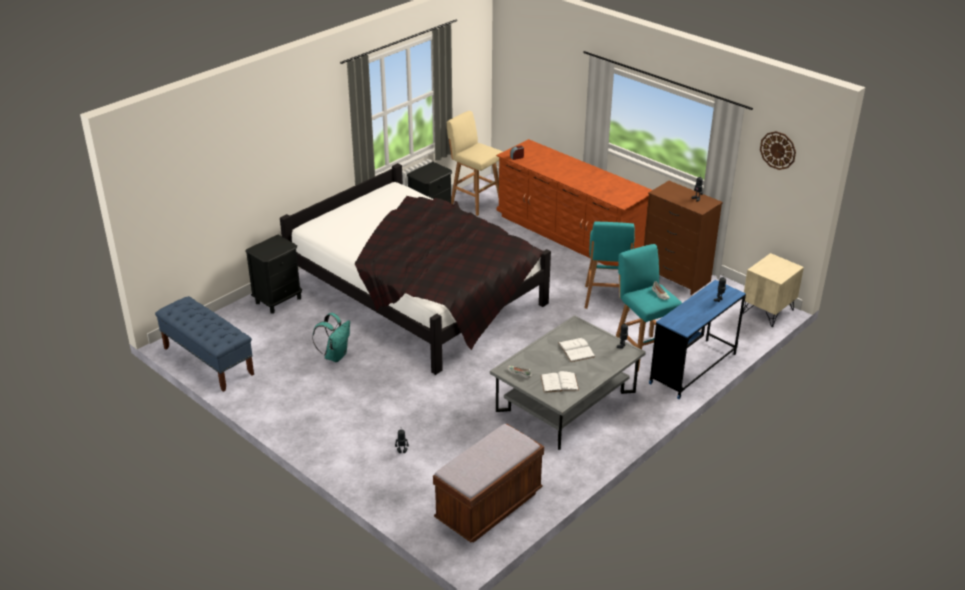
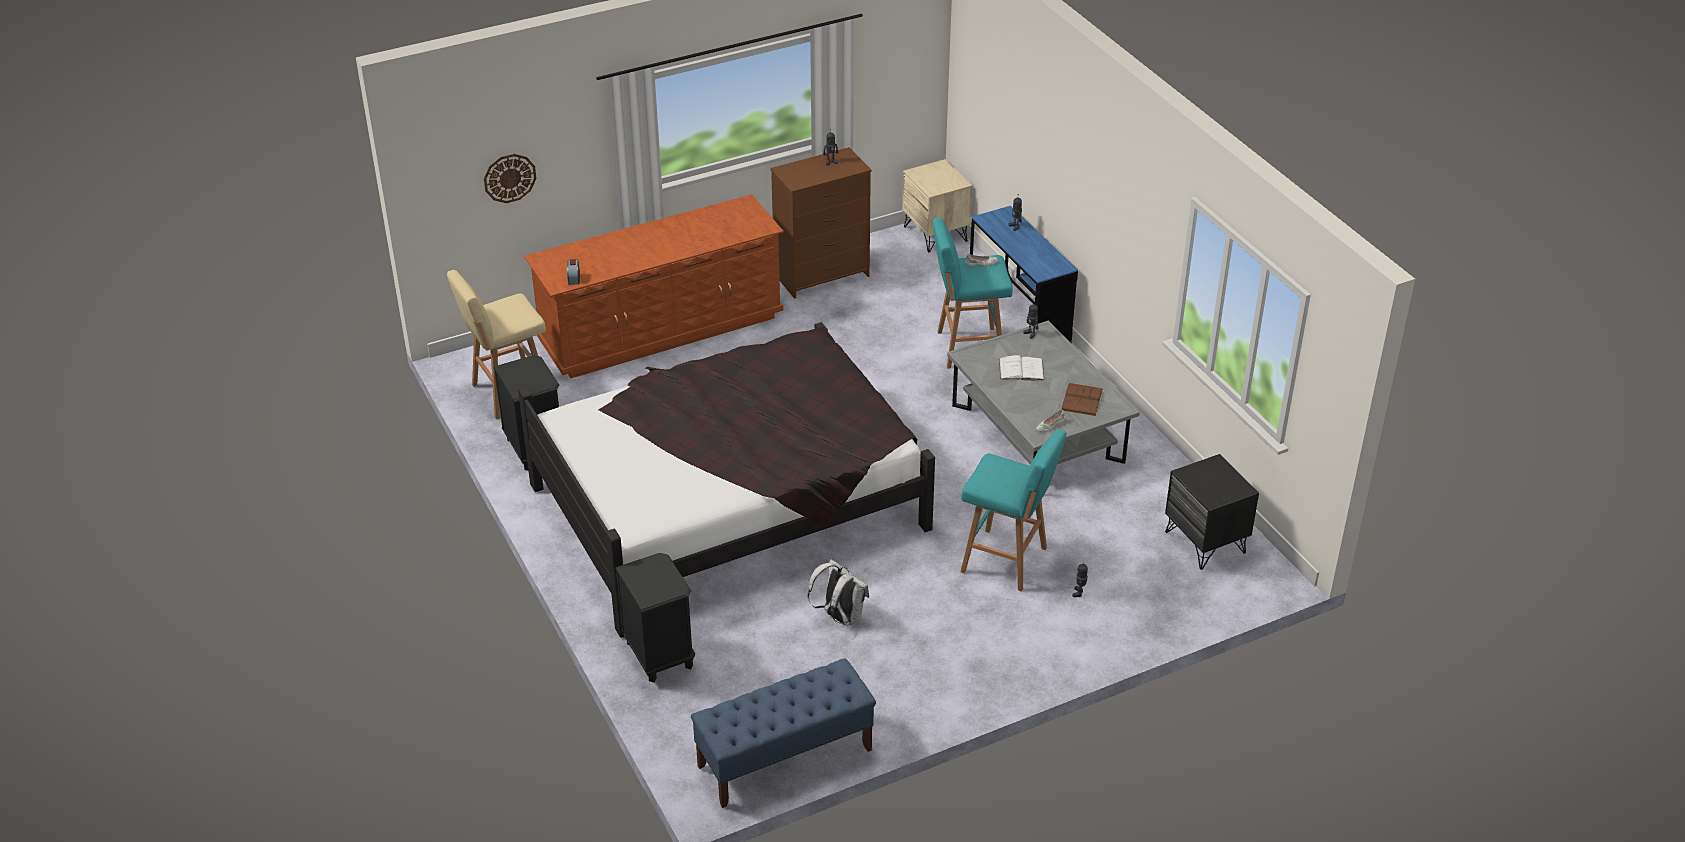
camera: 70 degrees left, 5 degrees up
(335, 355) = (840, 617): turquoise backpack -> white backpack
(489, 507) = (1205, 542): brown bench -> black nightstand
(559, 383) = (1082, 399): white book -> brown book
(606, 299) = (840, 343): turquoise stool -> turquoise stool (1007, 561)
(778, 150) = (889, 46): wall clock -> wall clock (509, 178)

